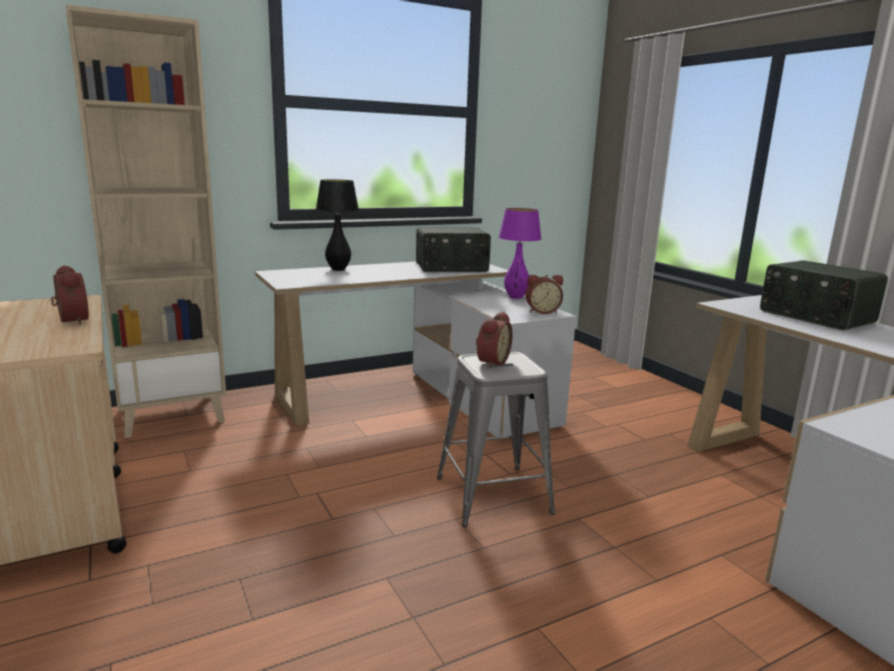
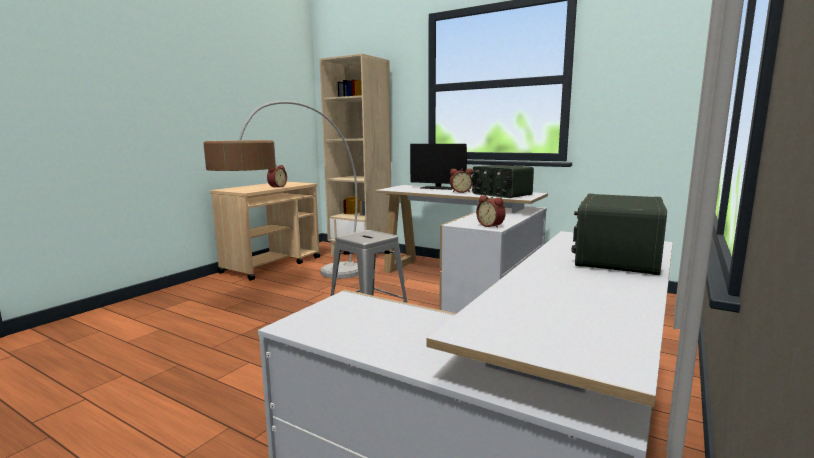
camera: 60 degrees right, 5 degrees down
(241, 513) = (293, 286): none -> floor lamp
(338, 269) = (438, 188): black table lamp -> monitor
(491, 362) = (368, 234): alarm clock -> alarm clock (460, 192)
(515, 297) = (514, 218): purple table lamp -> none

